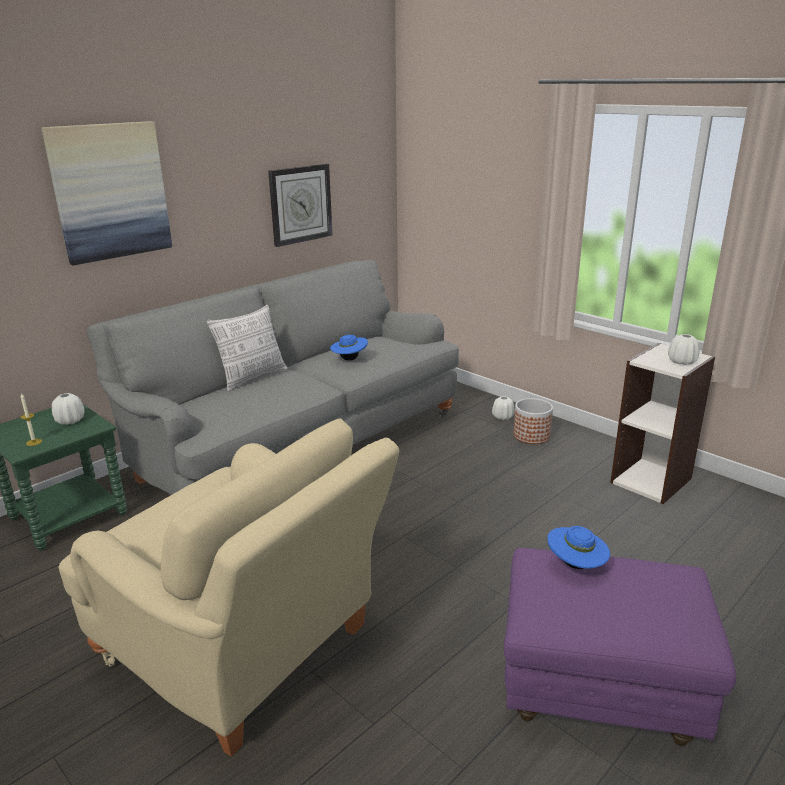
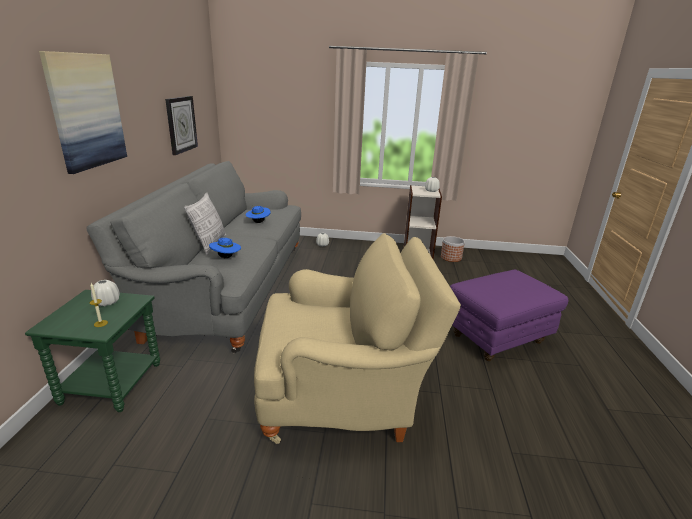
camera: 40 degrees left, 0 degrees up
(531, 436) = (346, 250): planter -> planter (450, 257)
(576, 566) = (484, 282): blue hat -> blue hat (226, 257)

